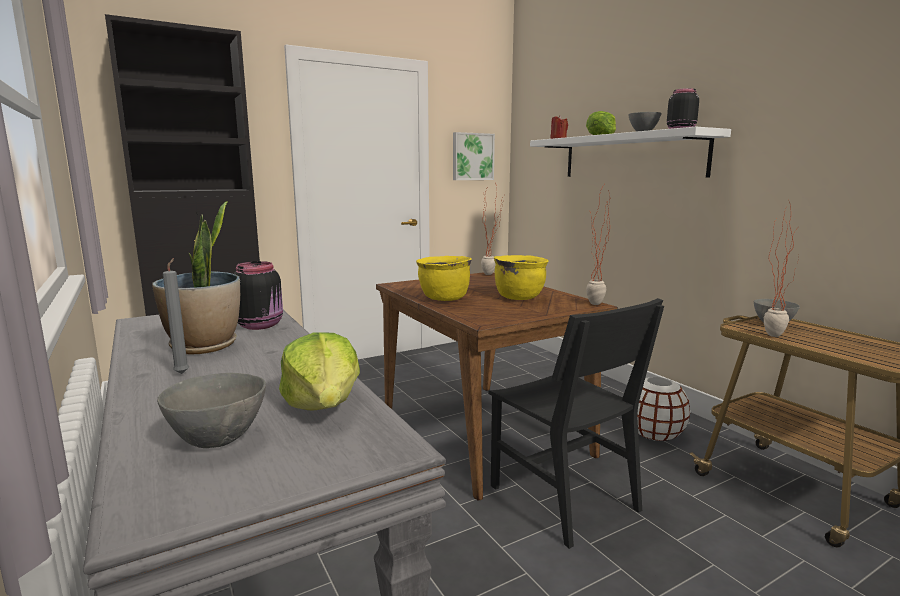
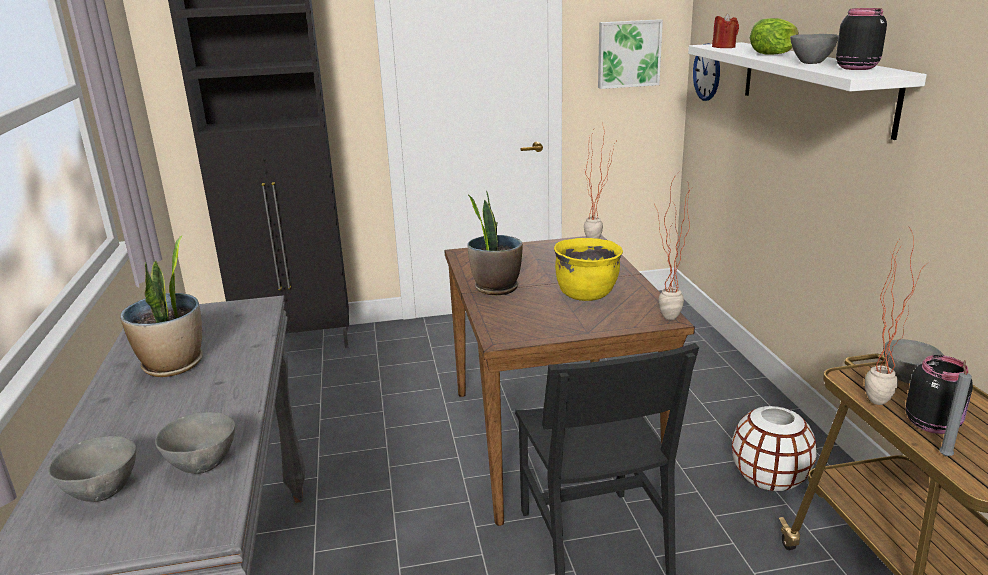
camera: 20 degrees right, 10 degrees up
(183, 373) = (133, 402): grey candle -> grey candle (945, 455)
(261, 325) = (240, 338): black jar -> black jar (933, 424)
(324, 404) = (204, 465): lettuce -> grey bowl
(444, 299) = (495, 288): yellow cooking pot -> potted plant
(529, 168) = (707, 72): none -> wall clock

